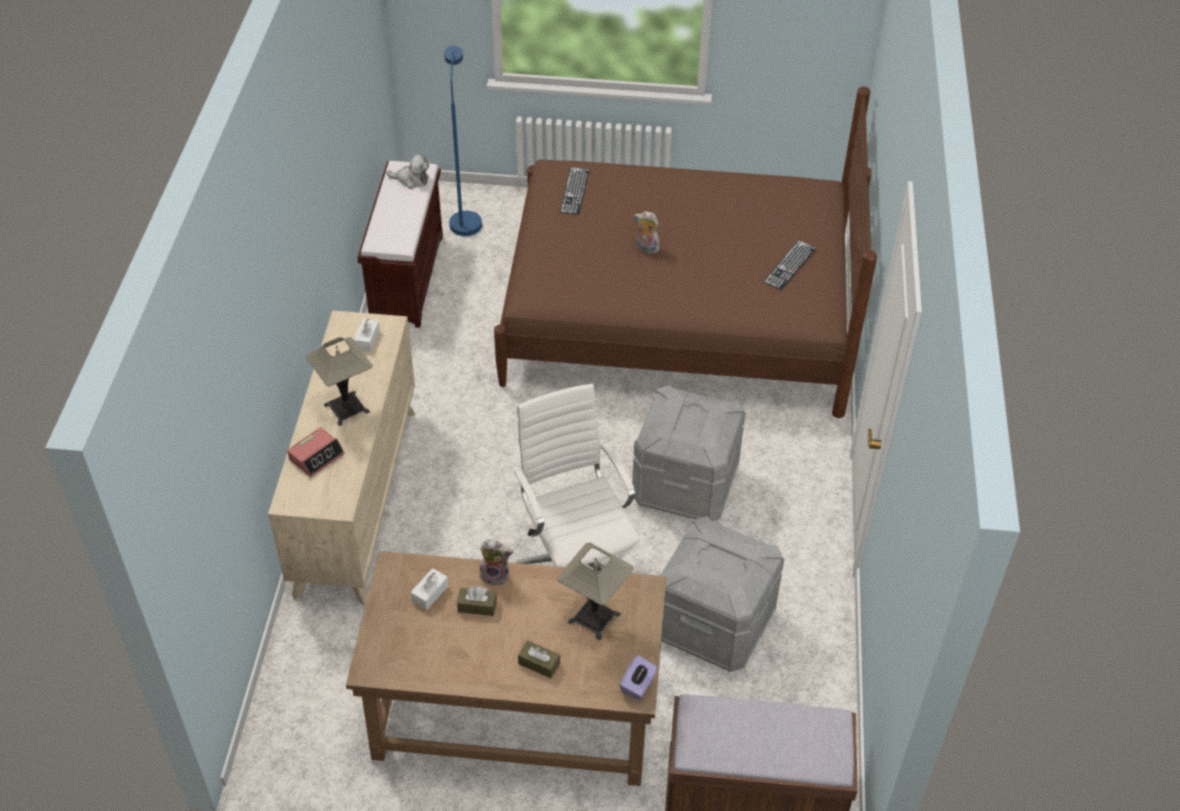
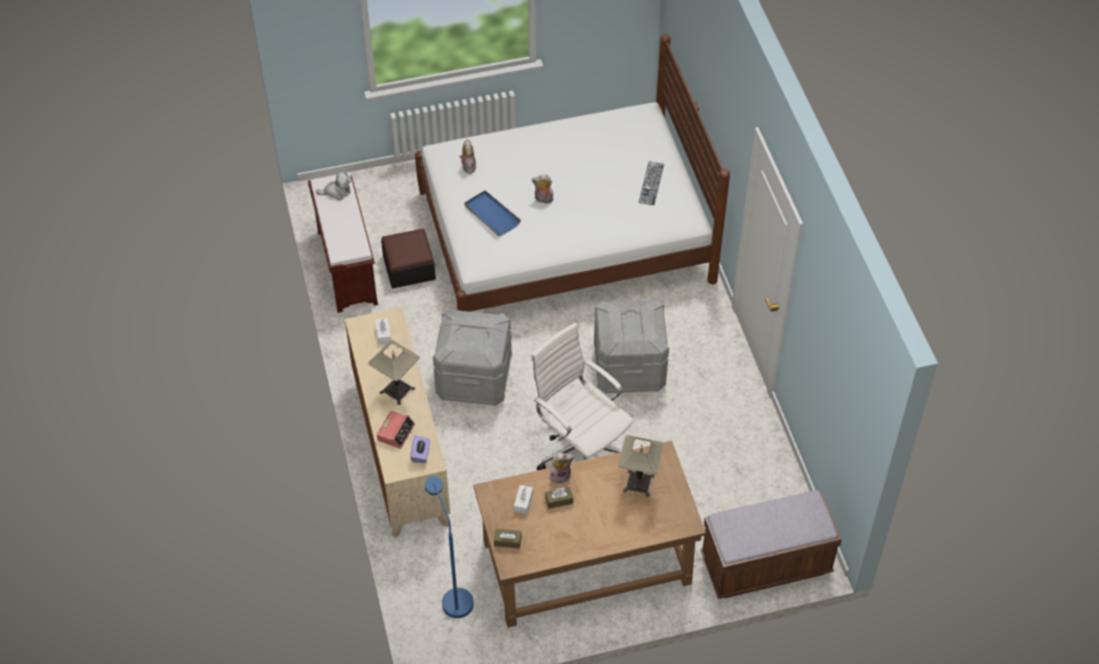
camera: 20 degrees left, 5 degrees up
(464, 219) = (365, 203): blue floor lamp -> blue floor lamp (453, 597)
(477, 298) = (409, 267): none -> ottoman
(539, 663) = (618, 525): brown tissue box -> brown tissue box (507, 541)
(574, 190) = (468, 166): keyboard -> plush toy
(575, 248) = (491, 215): none -> blue tray
(638, 685) = (687, 518): purple tissue box -> purple tissue box (421, 454)
(676, 314) = (564, 236): brown bed -> white bed
(713, 624) = (691, 461): grey storage box -> grey storage box (473, 379)

